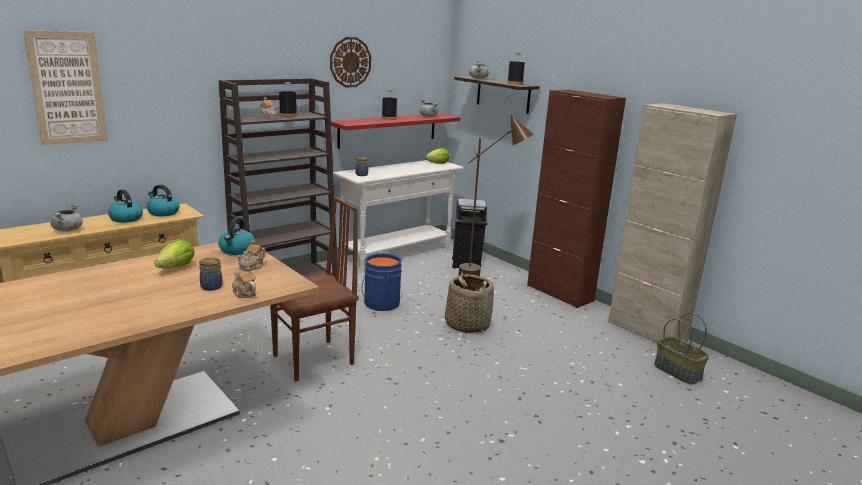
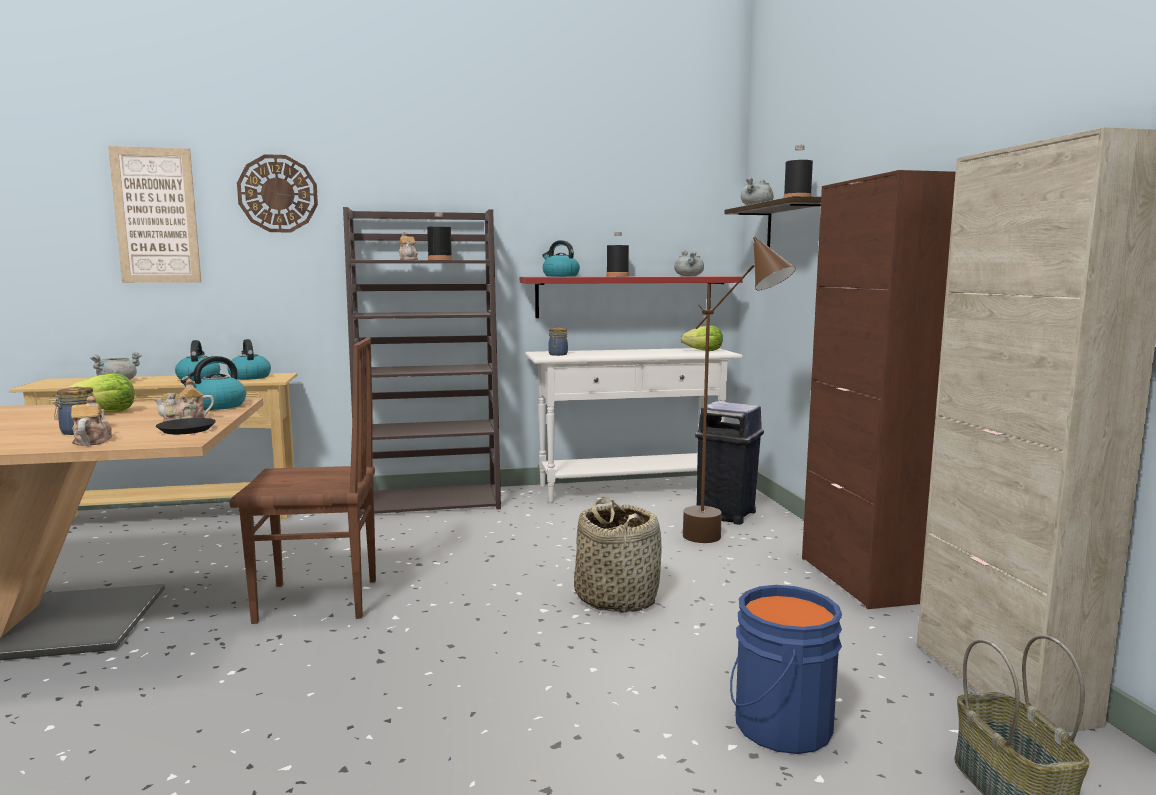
camera: 30 degrees right, 10 degrees down
(276, 275) = (186, 430): none -> black plate
(350, 62) = (555, 193): wall clock -> wall clock (278, 194)
(358, 121) = (560, 276): none -> kettle
(380, 303) = (517, 545): blue bucket -> blue bucket (777, 724)

